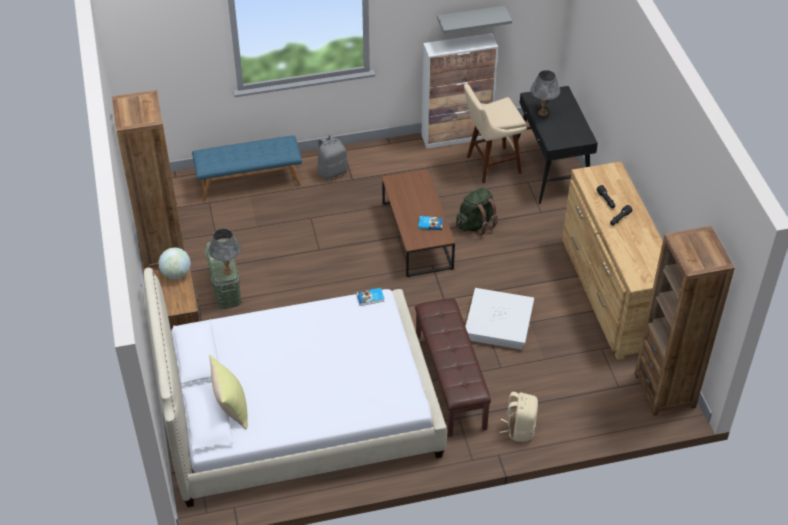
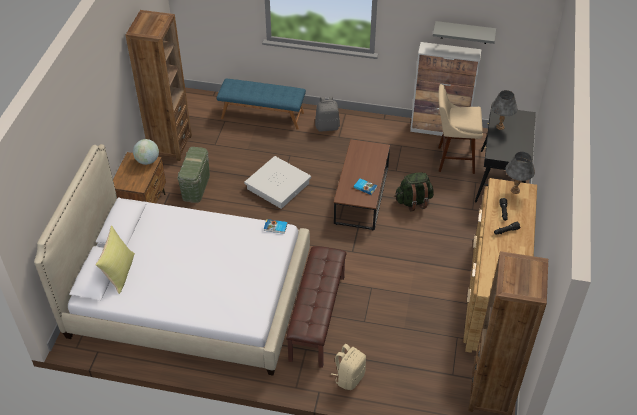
camera: 25 degrees right, 0 degrees up
(227, 271) = (191, 172): grey table lamp -> grey table lamp (515, 190)
(498, 323) = (384, 285): white storage box -> white storage box (278, 186)

